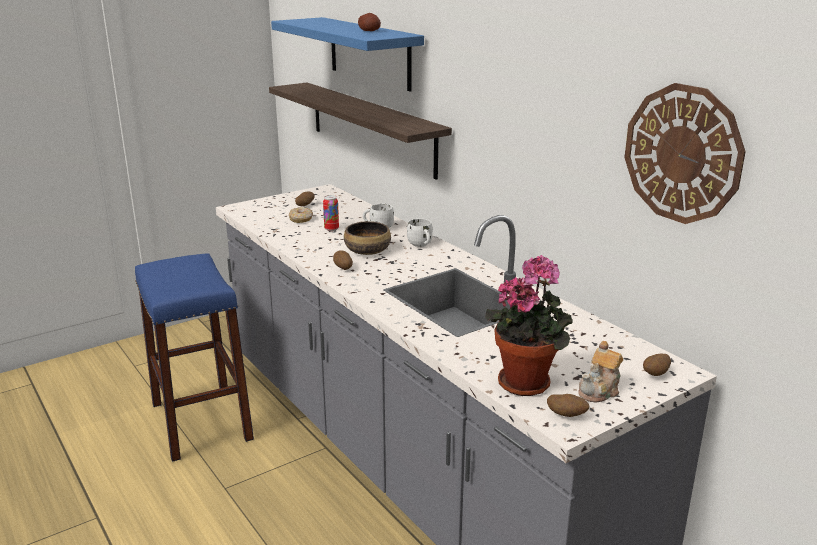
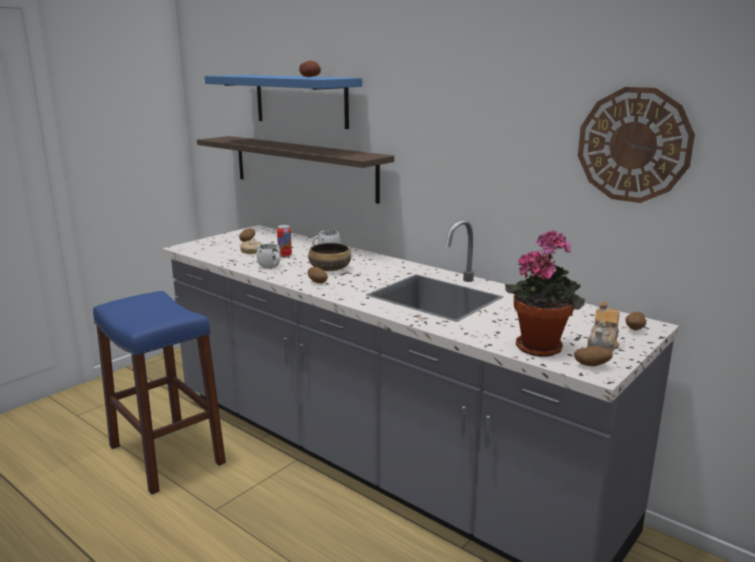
camera: 15 degrees left, 5 degrees down
(421, 245) = (373, 261): white mug -> white mug (271, 267)

